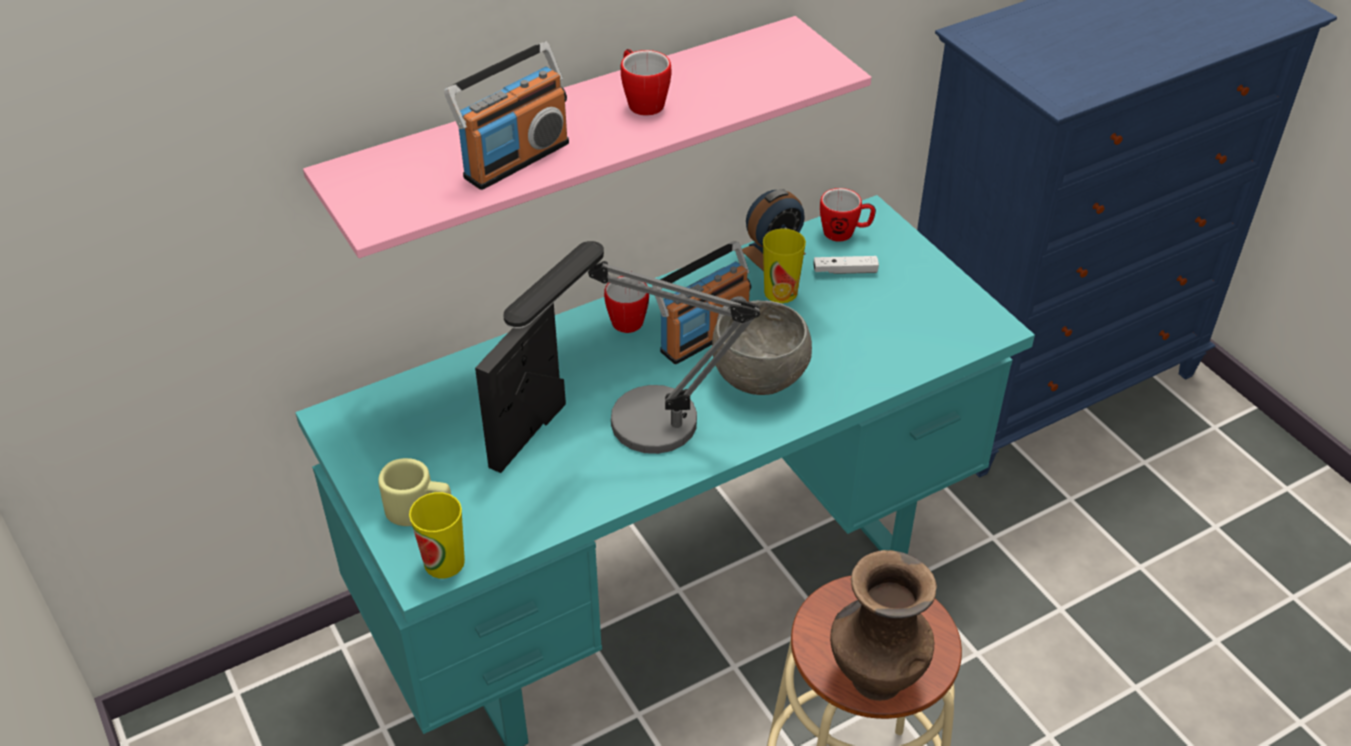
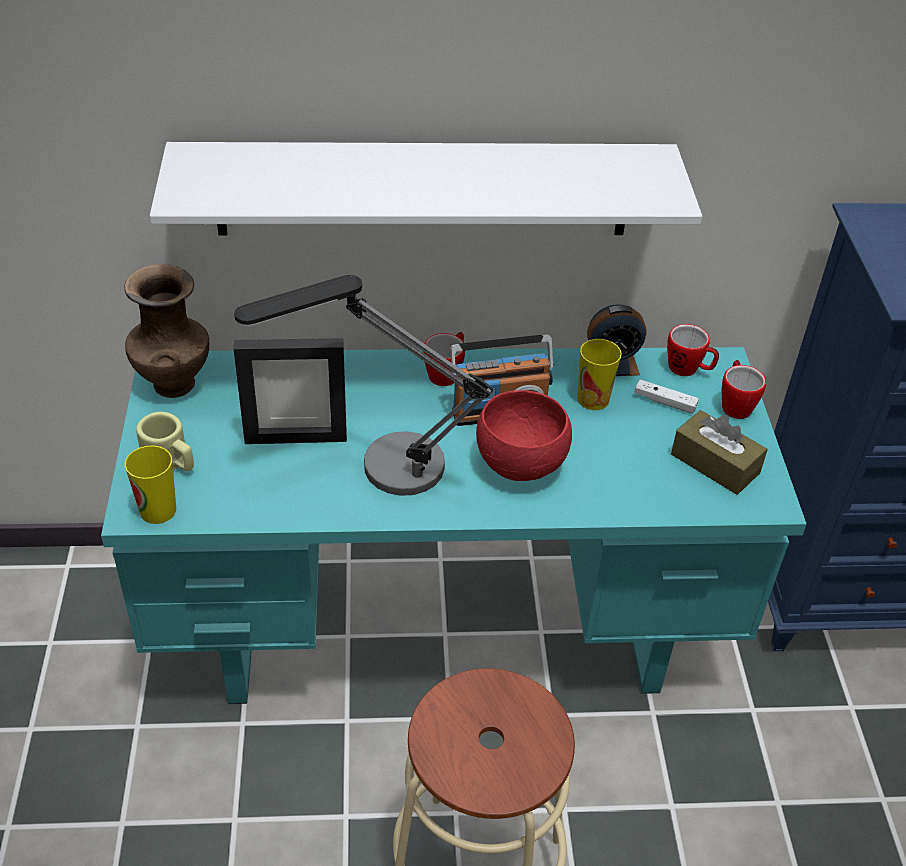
camera: 25 degrees right, 0 degrees up
(515, 159) = (331, 186): radio -> none
(528, 435) = (296, 436): picture frame -> picture frame turned 150 degrees counterclockwise
(569, 135) = (423, 189): pink shelf -> white shelf
(642, 102) = (476, 174): mug -> mug (735, 404)
(761, 378) = (522, 464): grey bowl -> red bowl
(874, 677) = (466, 769): brown vase -> brown vase (173, 383)
(926, 311) = (715, 464): none -> brown tissue box

